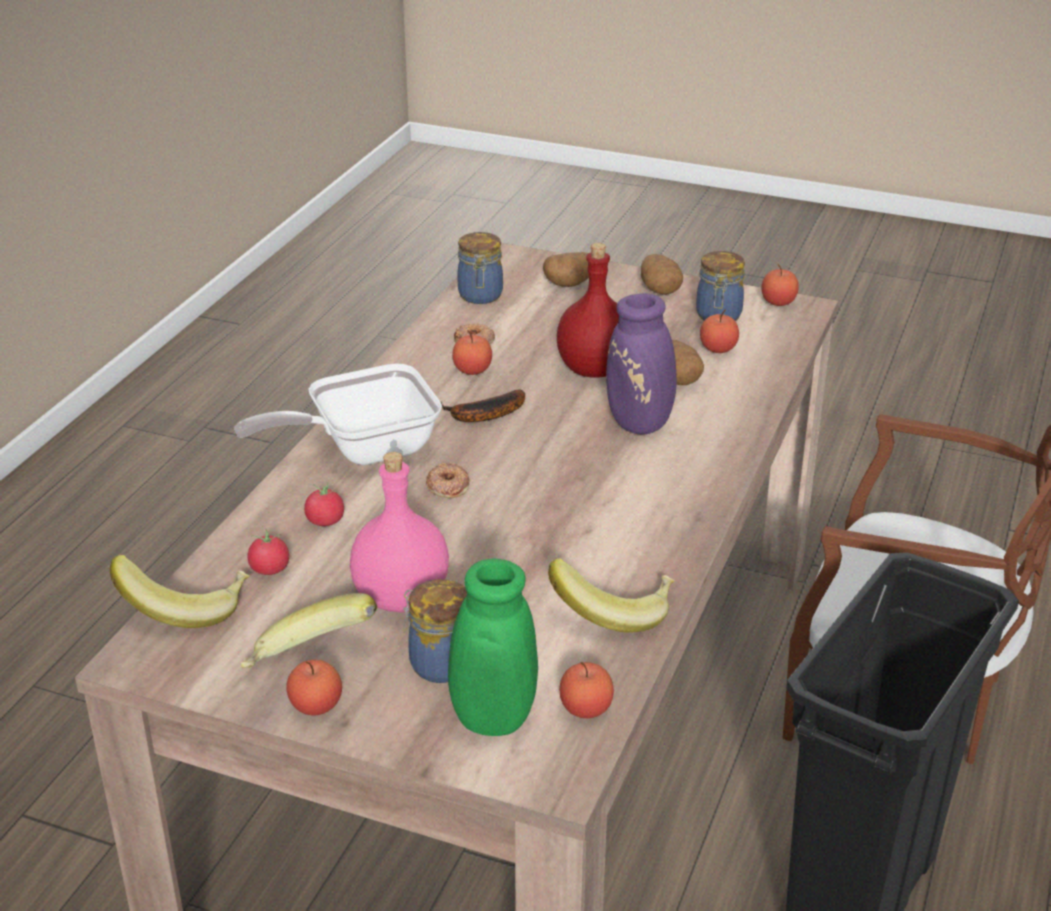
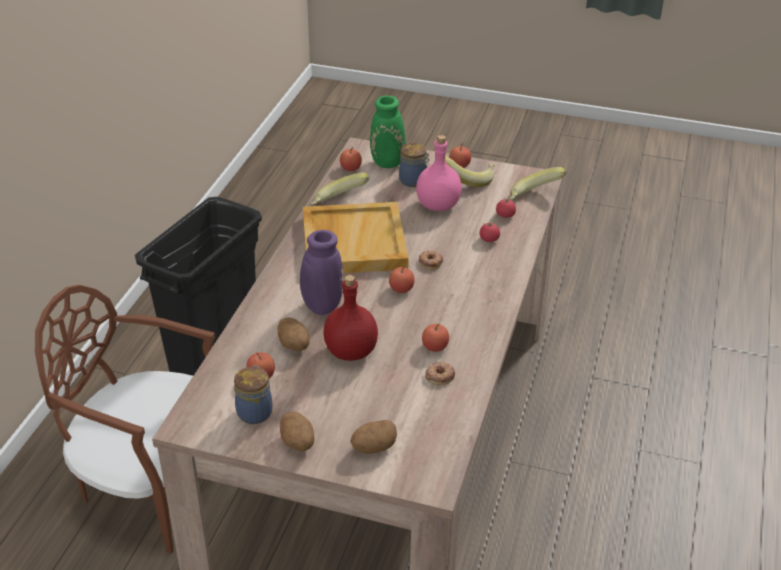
camera: 175 degrees right, 5 degrees up
(362, 449) = (486, 282): frying pan -> none
(480, 296) = (445, 426): jar -> none
(483, 415) = (420, 310): banana -> none
(586, 527) = (353, 242): none -> beige tray
(778, 302) = (202, 432): apple -> apple (401, 289)

